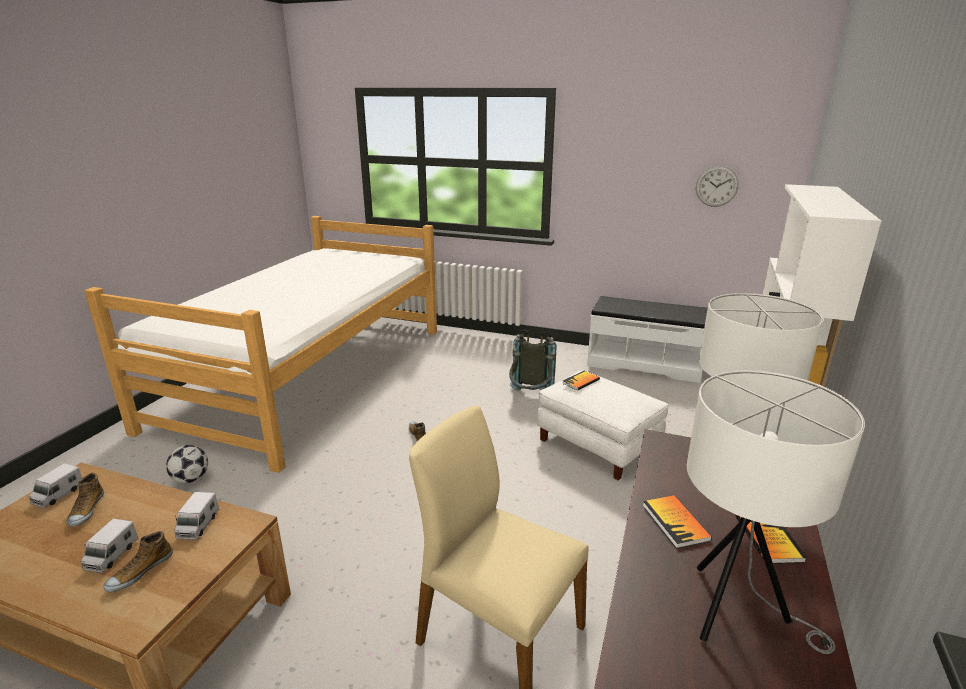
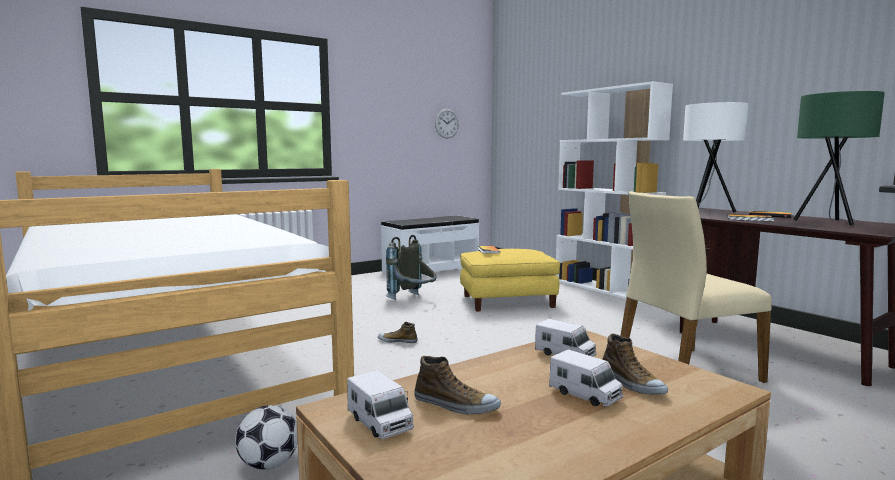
camera: 55 degrees left, 15 degrees down
(598, 444) = (508, 301): white ottoman -> yellow ottoman
(735, 612) = (829, 223): white table lamp -> green table lamp

